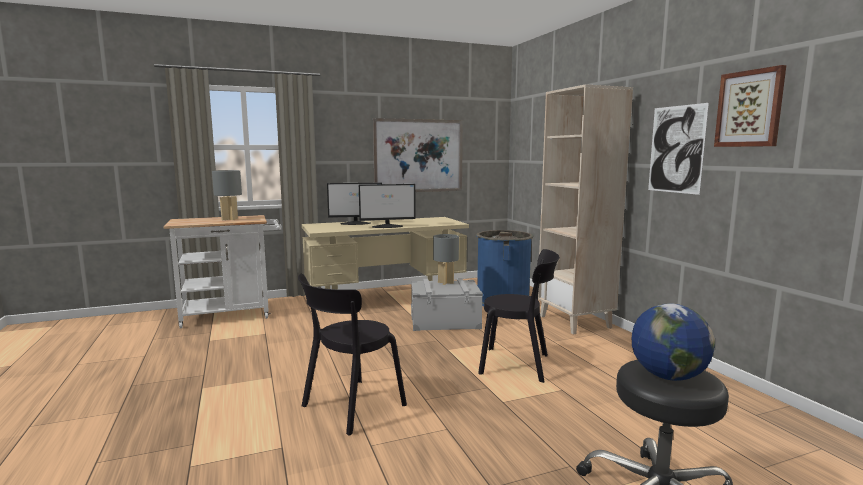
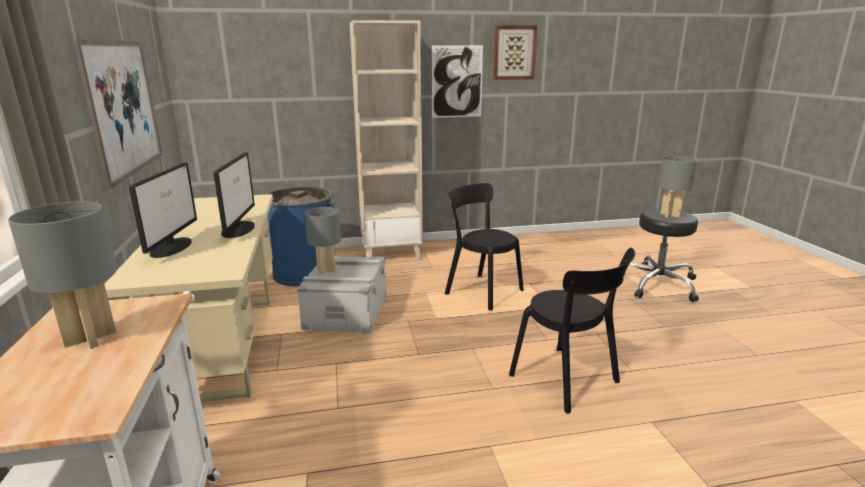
camera: 80 degrees left, 10 degrees up
(518, 365) = (481, 291): black chair -> black chair turned 75 degrees counterclockwise
(668, 376) = (669, 215): globe -> grey table lamp

